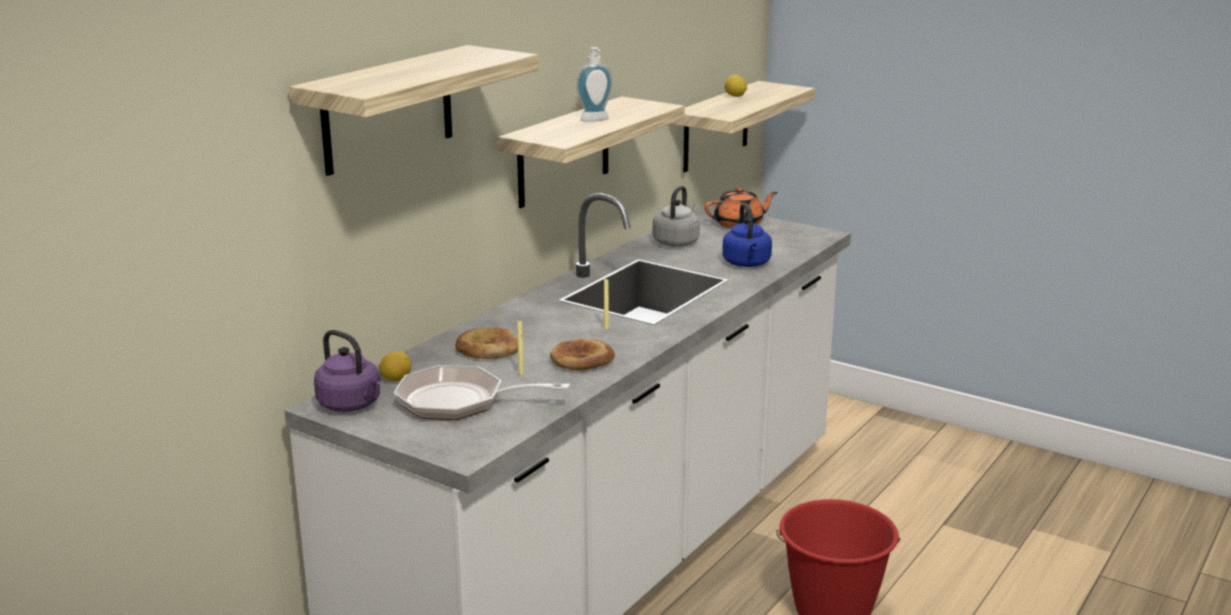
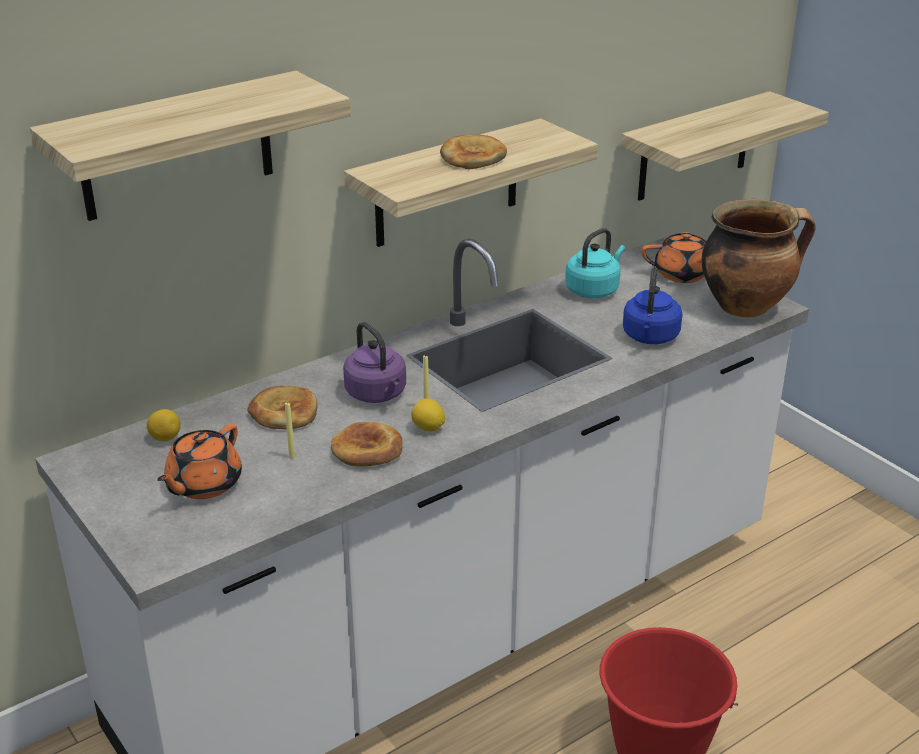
camera: 20 degrees right, 10 degrees up
(351, 405) = (99, 465): purple kettle -> purple kettle (377, 394)
(460, 402) = (203, 484): frying pan -> orange teapot
(595, 120) = (473, 157): soap dispenser -> bread
(677, 242) = (594, 290): grey kettle -> turquoise kettle
(735, 96) = (718, 115): lemon -> lemon (428, 428)
(803, 237) = (746, 306): none -> cooking pot

